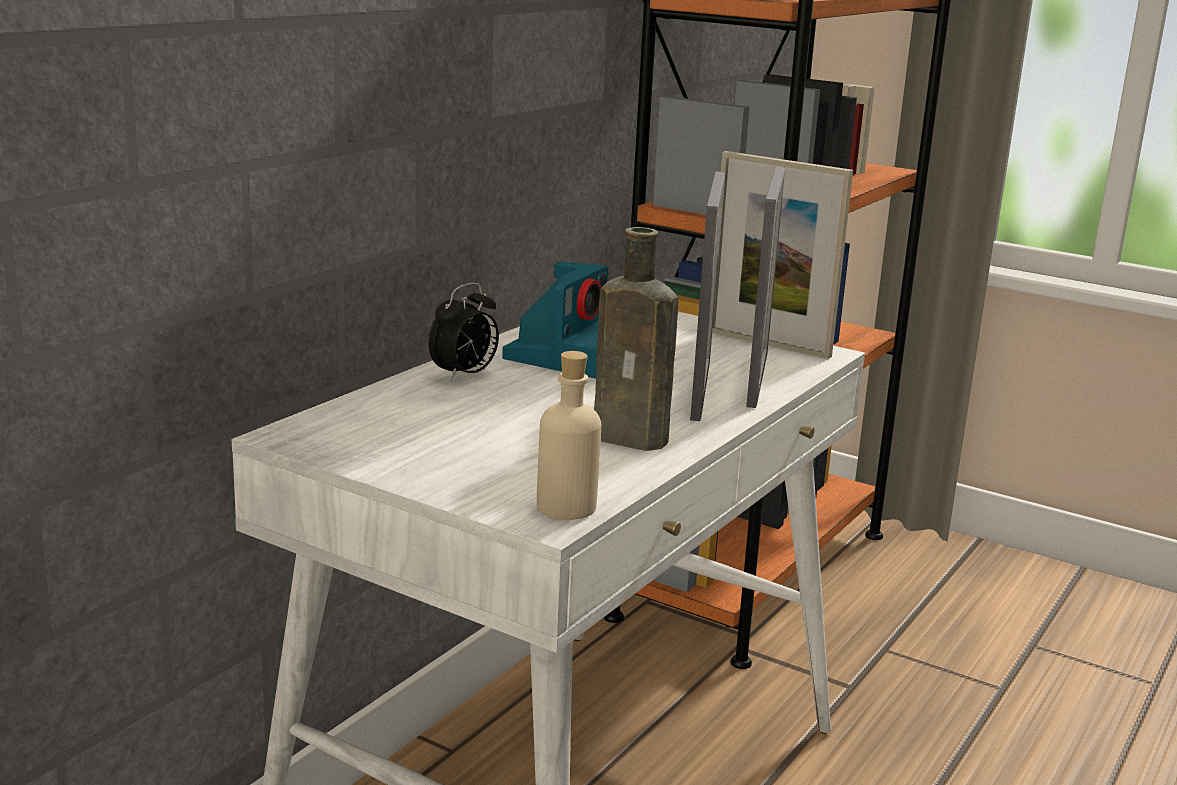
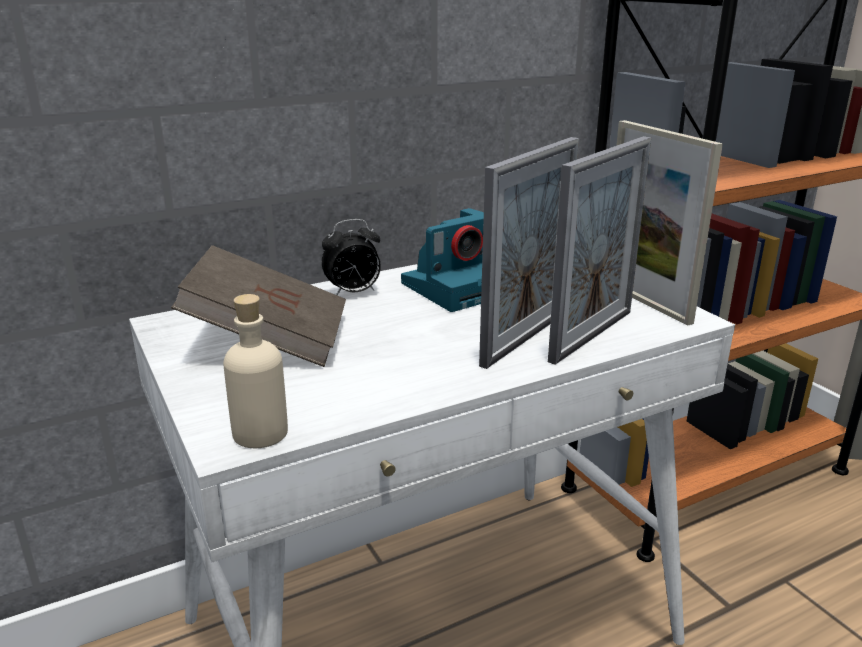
camera: 30 degrees right, 5 degrees up
(443, 432) = (269, 340): none -> brown book
(635, 439) = (407, 376): brown bottle -> none

